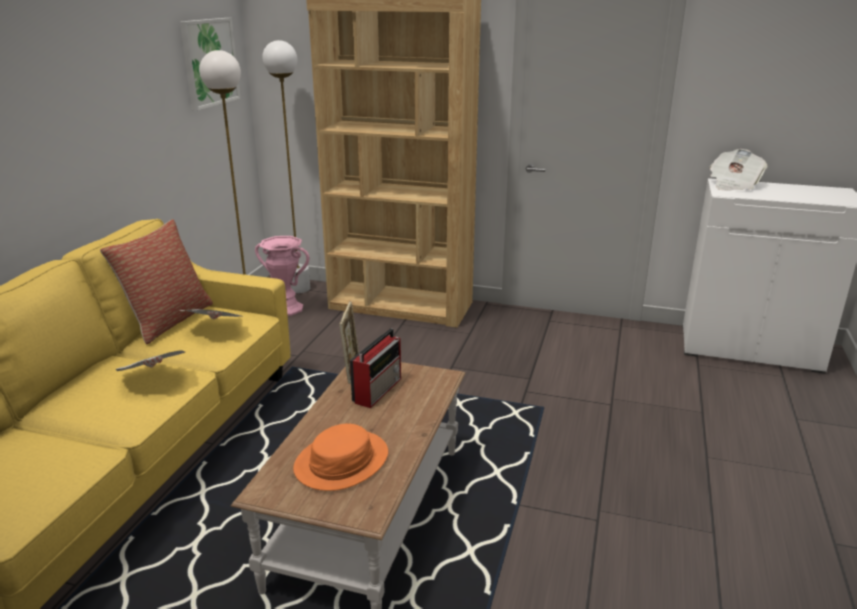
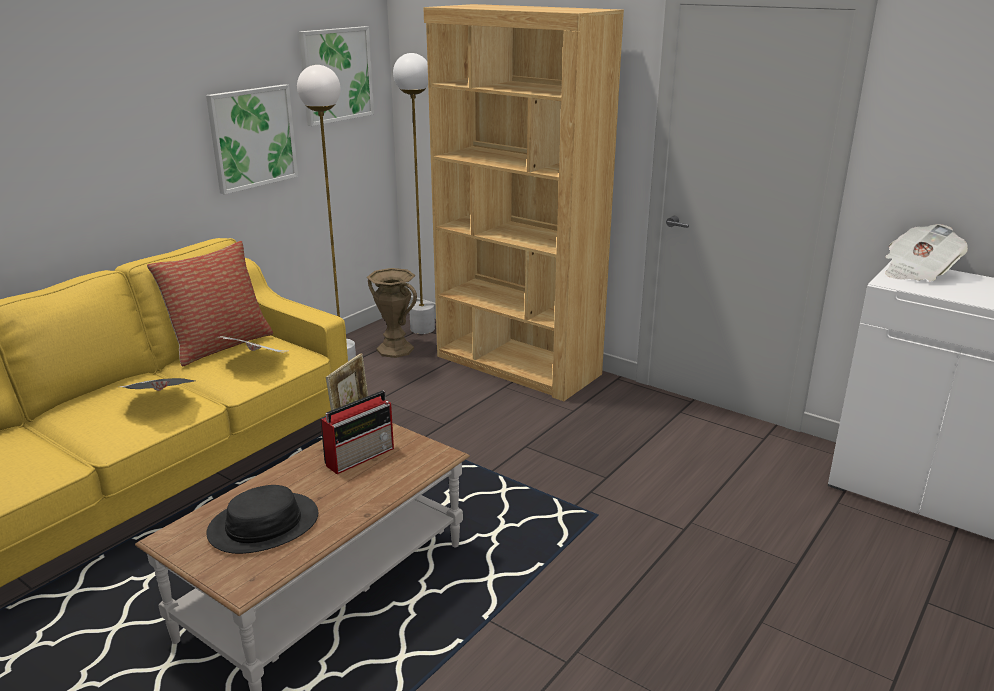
camera: 20 degrees right, 0 degrees up
(152, 123) = (252, 137): none -> picture
(287, 309) = (395, 349): pink vase -> brown vase
(342, 461) = (264, 525): orange hat -> black hat

